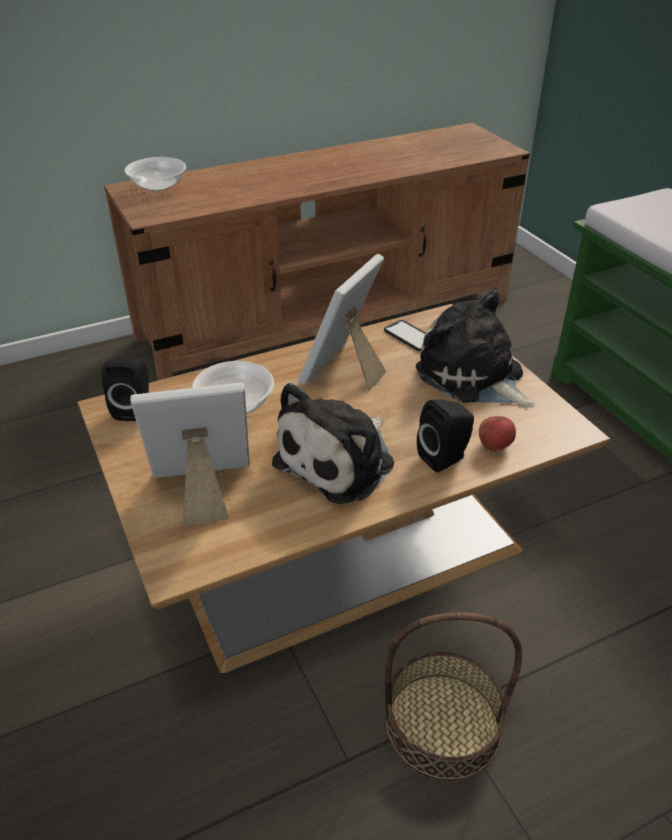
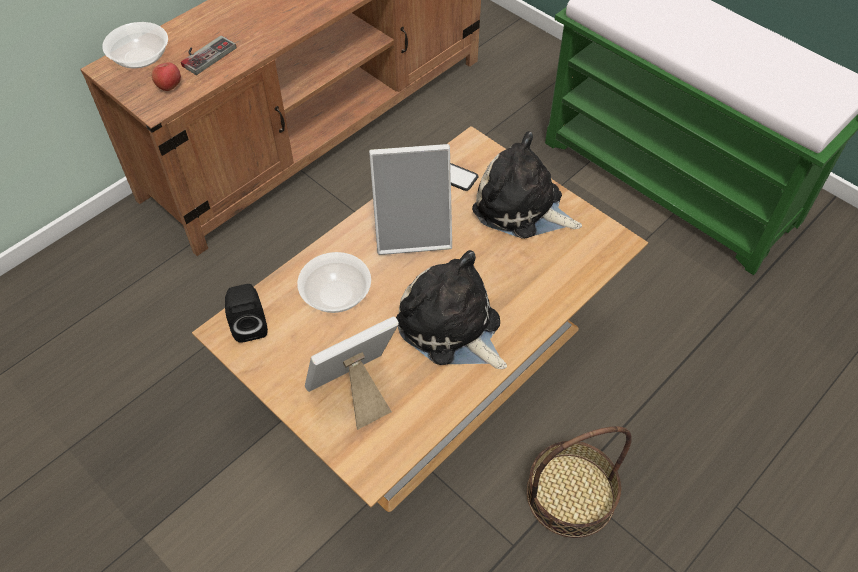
camera: 20 degrees left, 15 degrees up
(214, 192) = (205, 54): none -> game controller
(340, 461) = (452, 328): plush toy -> plush toy turned 120 degrees clockwise
(344, 372) = (413, 231): picture frame -> picture frame turned 105 degrees counterclockwise
(445, 458) = (532, 299): black speaker -> none
(494, 446) = (565, 276): apple -> apple (169, 86)

